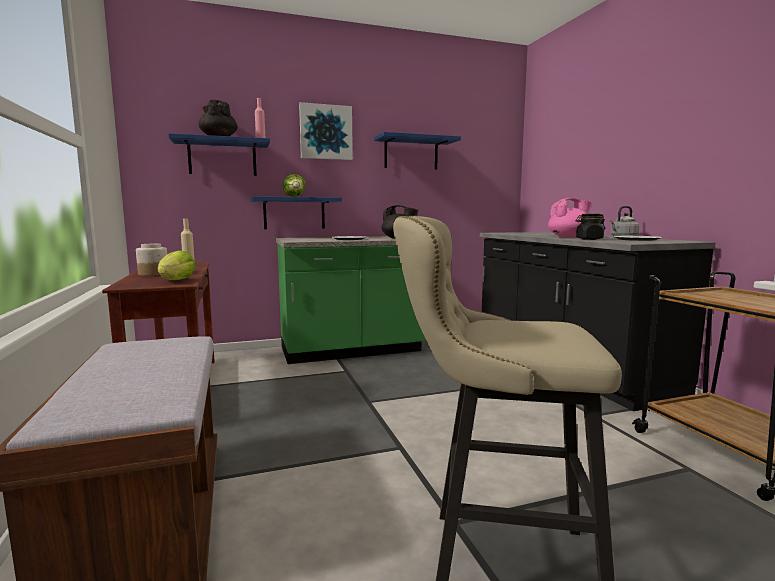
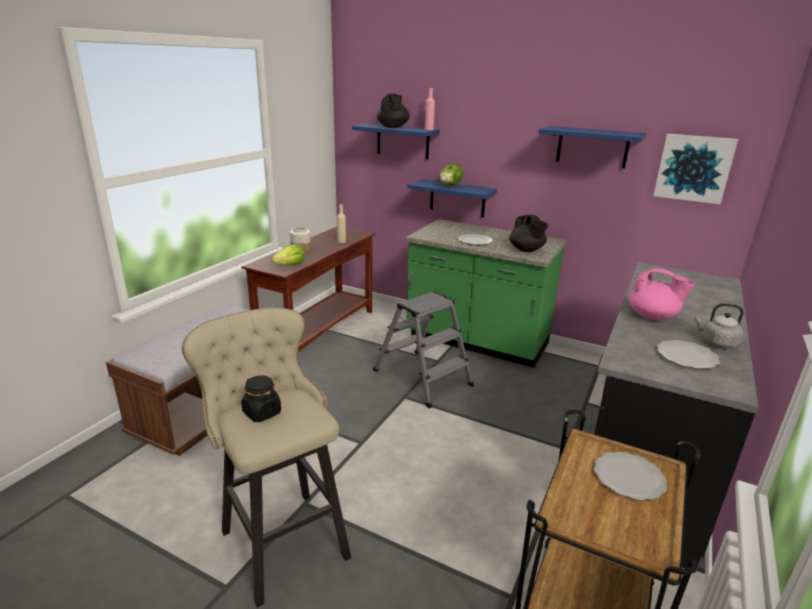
camera: 45 degrees right, 15 degrees up
(326, 132) = (496, 119): picture -> picture (693, 168)
(356, 384) = (422, 377): none -> grey step ladder
(589, 239) = (636, 333): black jar -> black jar (261, 412)
(732, 297) = (628, 478): none -> plate

